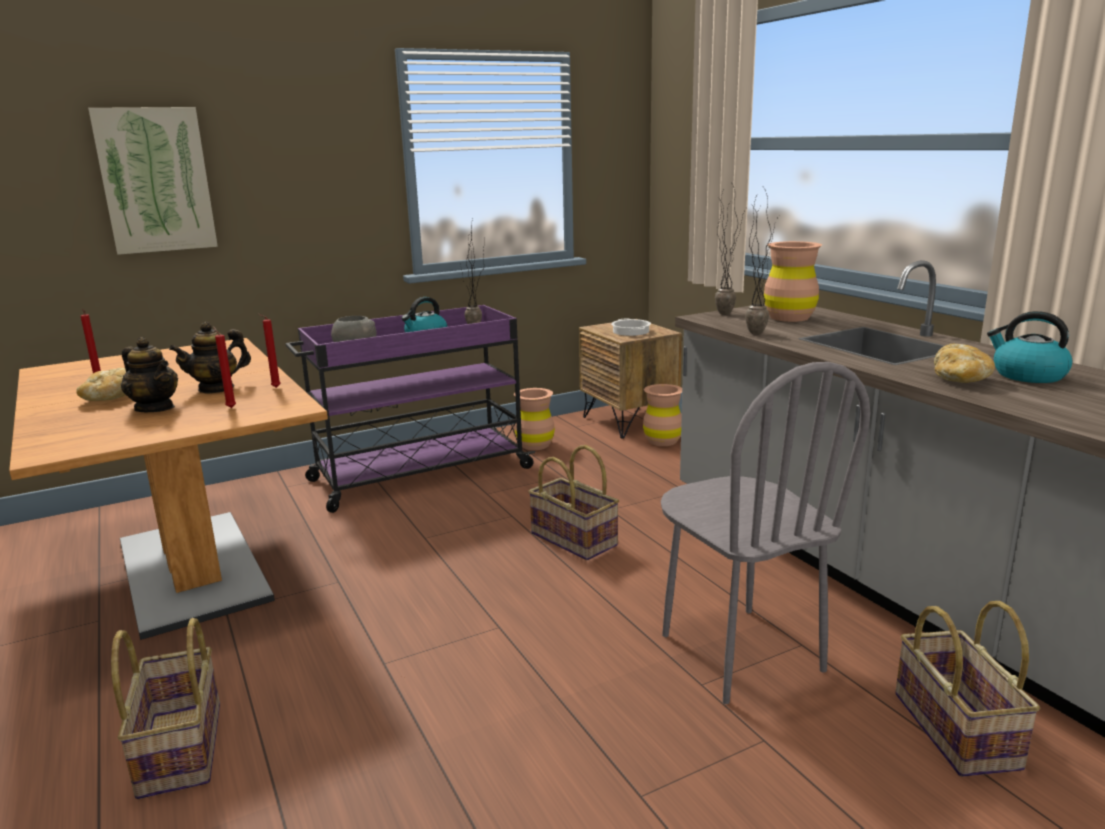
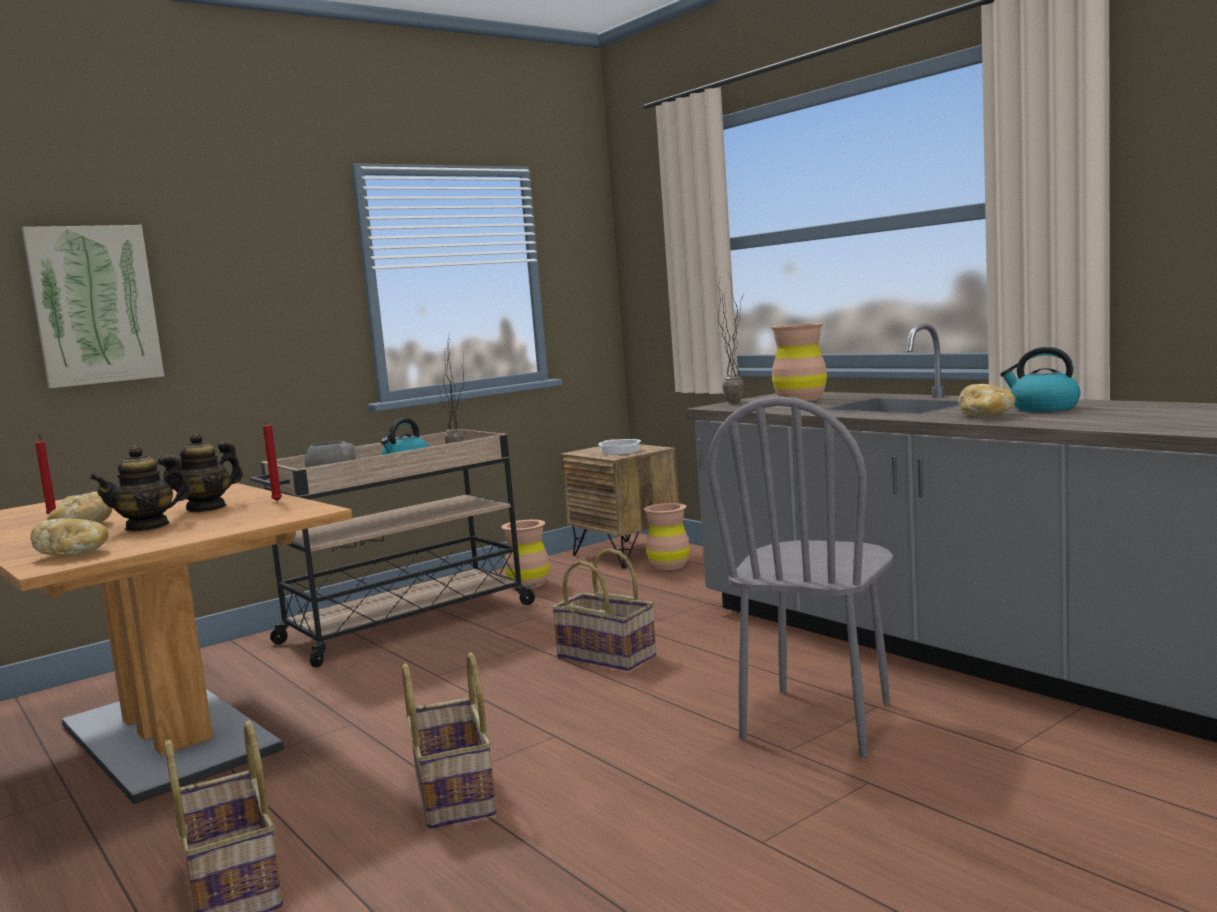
camera: 10 degrees left, 10 degrees down
(74, 439) = (74, 554): none -> bread
(155, 408) = (148, 526): teapot -> teapot turned 120 degrees clockwise
(230, 407) = (237, 517): red candle -> none
(418, 475) = (404, 624): purple cart -> beige cart
(740, 653) = (818, 721): grey chair -> grey chair turned 60 degrees clockwise
(758, 332) = (777, 409): potted plant -> none
(953, 729) = (1044, 747): basket -> basket (452, 794)

